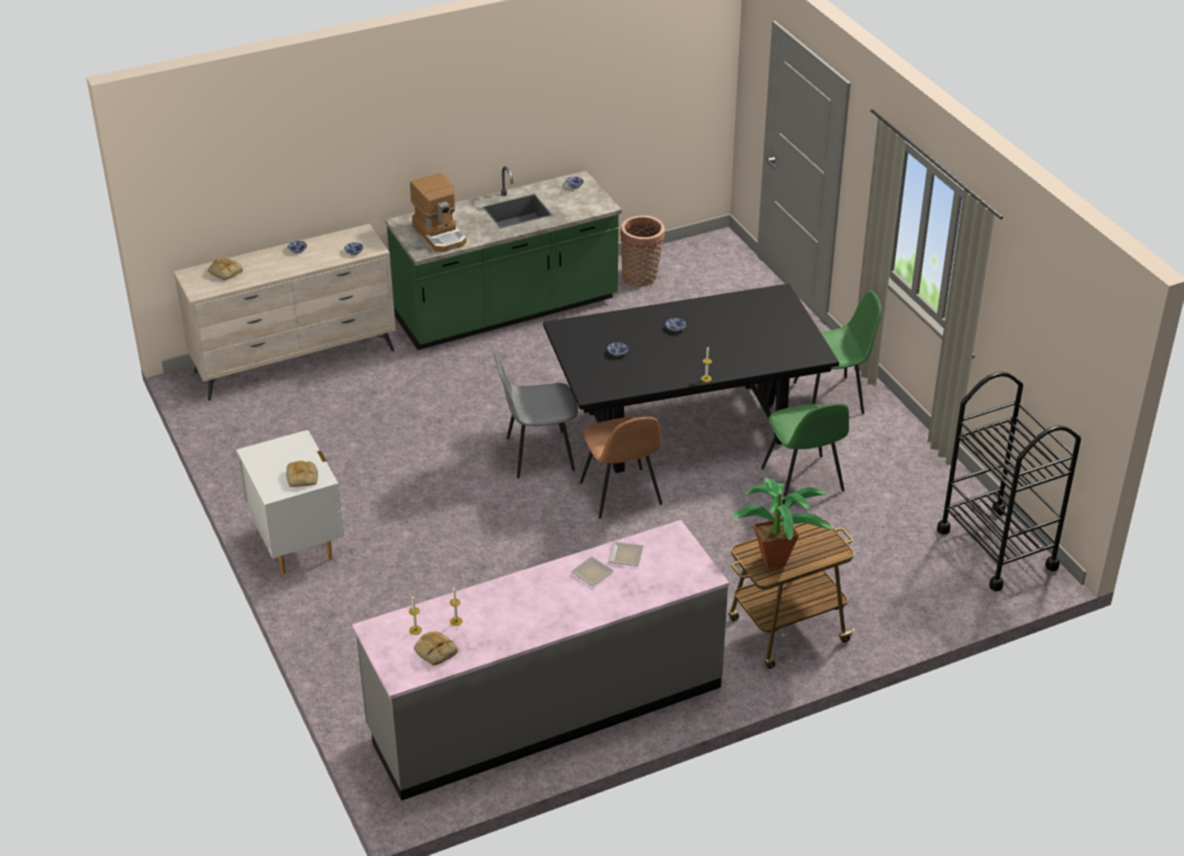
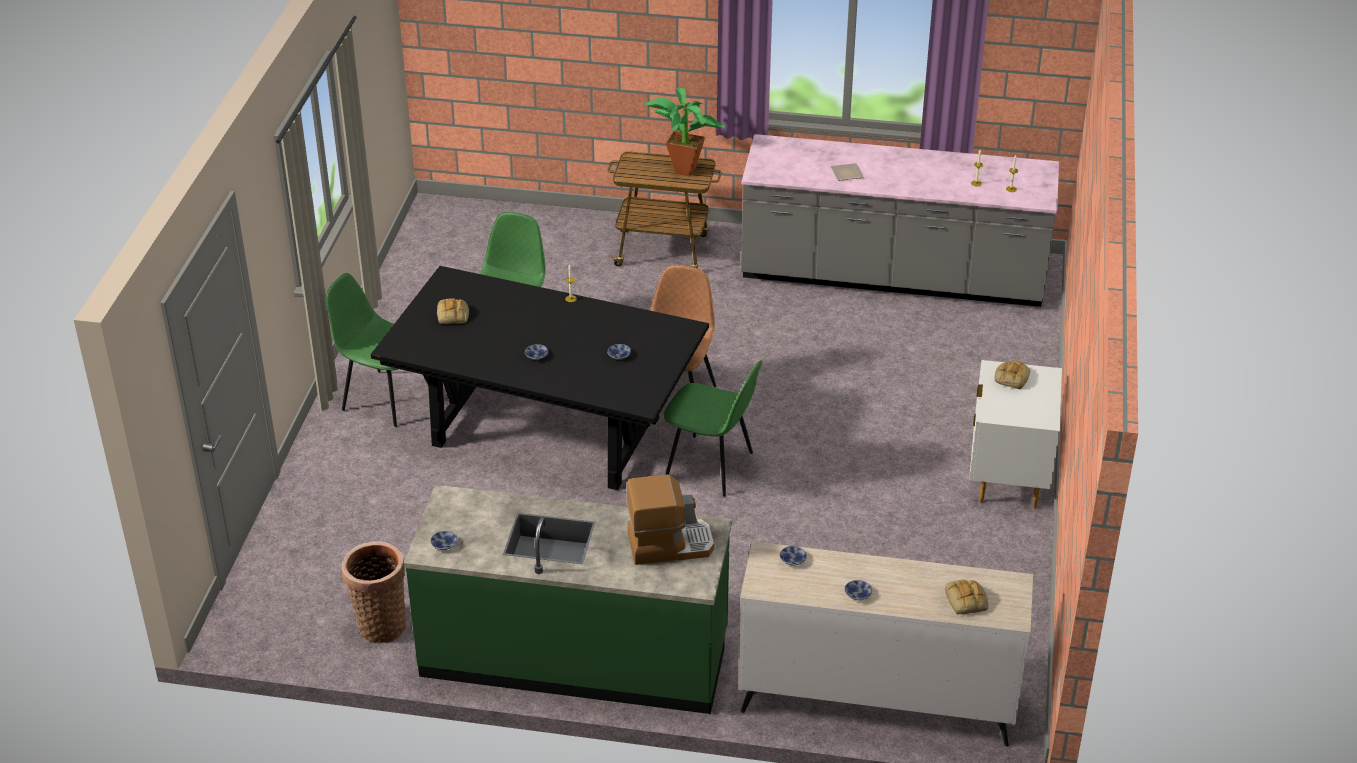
camera: 145 degrees left, 0 degrees up
(435, 651) = (1007, 172): bread -> bread (453, 315)
(440, 234) = (669, 544): coffee machine -> coffee machine turned 75 degrees clockwise
(537, 454) = (711, 466): grey chair -> green chair
(626, 556) = (810, 174): plate -> none
(997, 548) = (438, 234): black cart -> none

